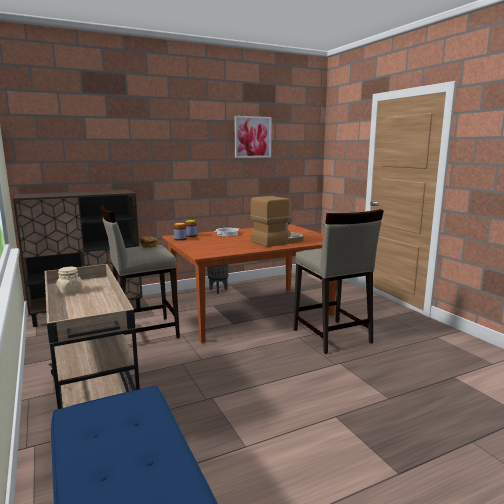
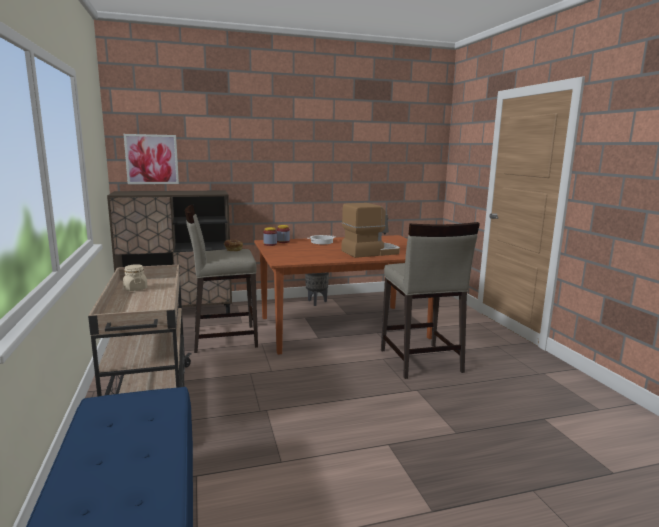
camera: 10 degrees right, 0 degrees up
(252, 137) = (363, 138): picture -> picture (152, 159)

